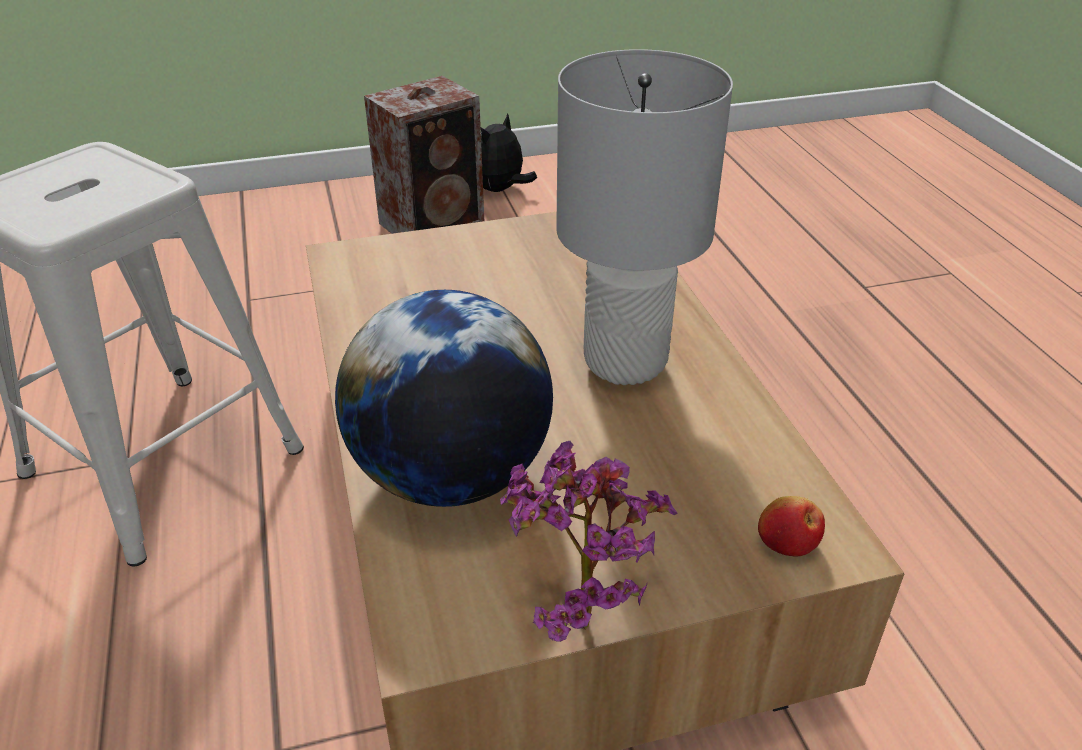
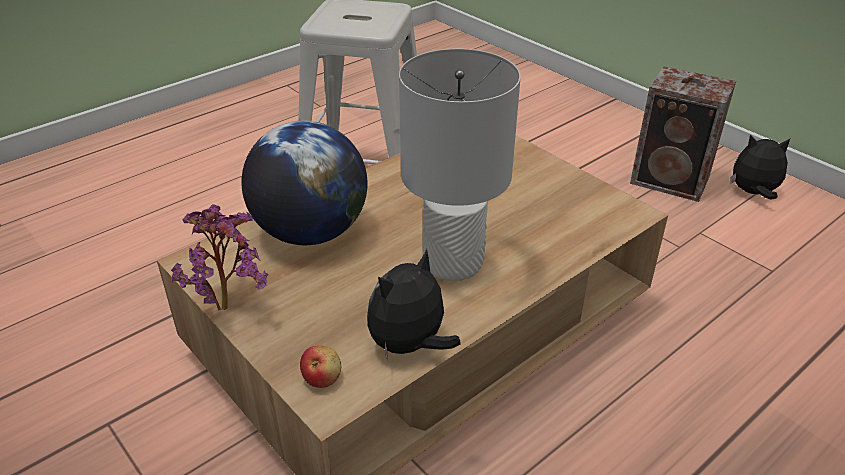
camera: 65 degrees right, 0 degrees up
(757, 446) = (410, 346): none -> plush toy

